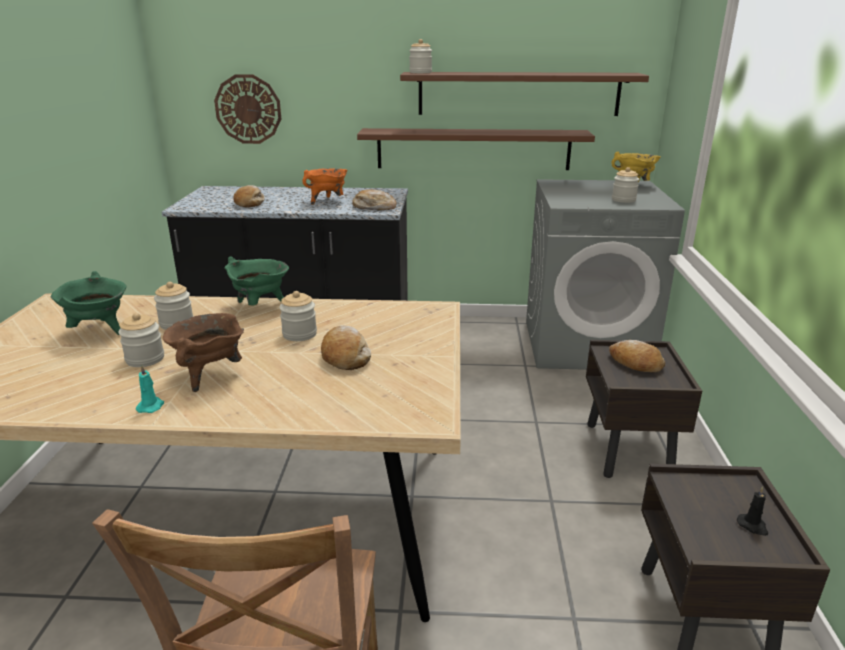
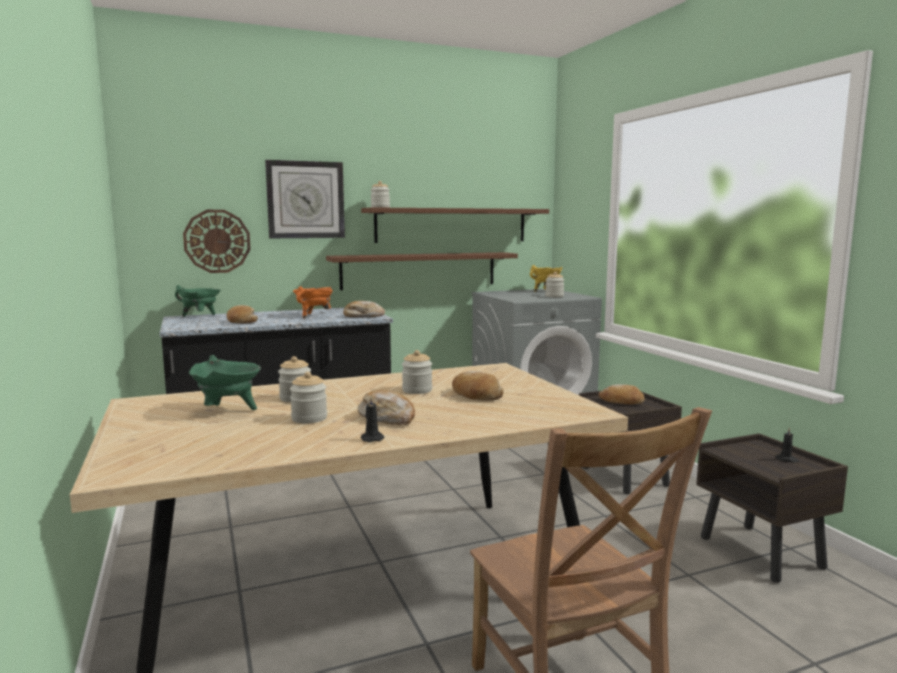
camera: 25 degrees left, 15 degrees down
(151, 406) = (371, 438): turquoise candle -> black candle
(210, 375) = (387, 418): brown cooking pot -> bread
(260, 306) = (352, 381): green cooking pot -> green cooking pot (200, 316)
(339, 62) = (305, 200): none -> wall clock

